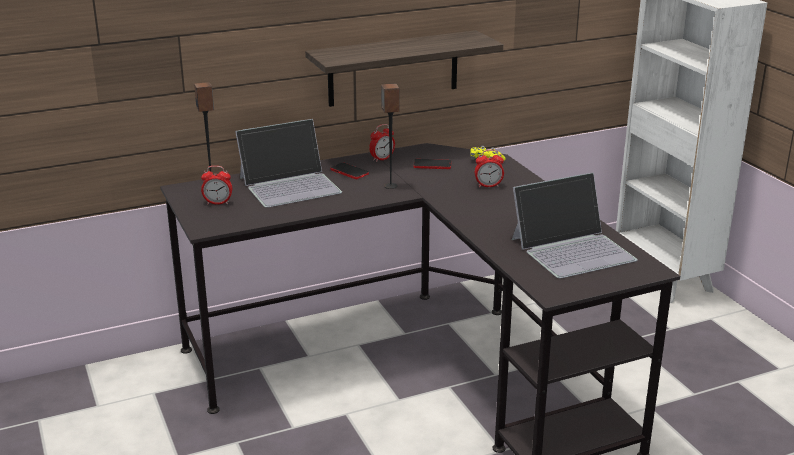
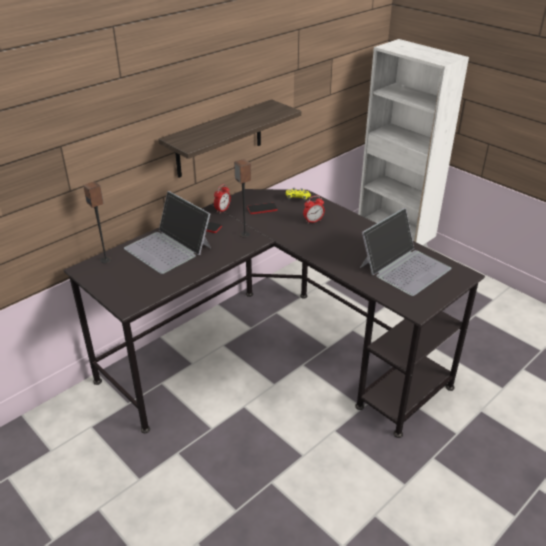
camera: 20 degrees left, 10 degrees up
(218, 203) = (122, 277): alarm clock -> none
(290, 185) = (169, 248): laptop -> laptop turned 90 degrees clockwise

